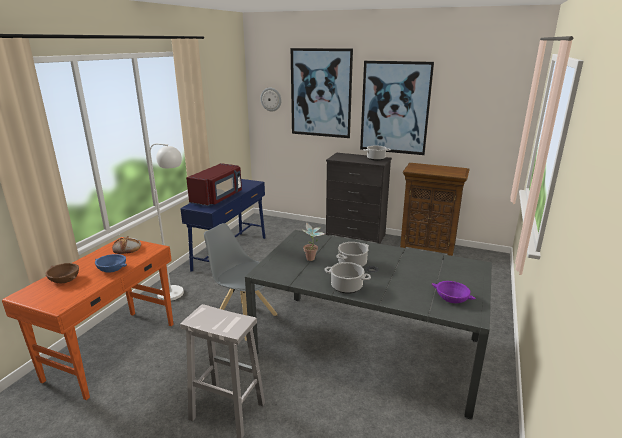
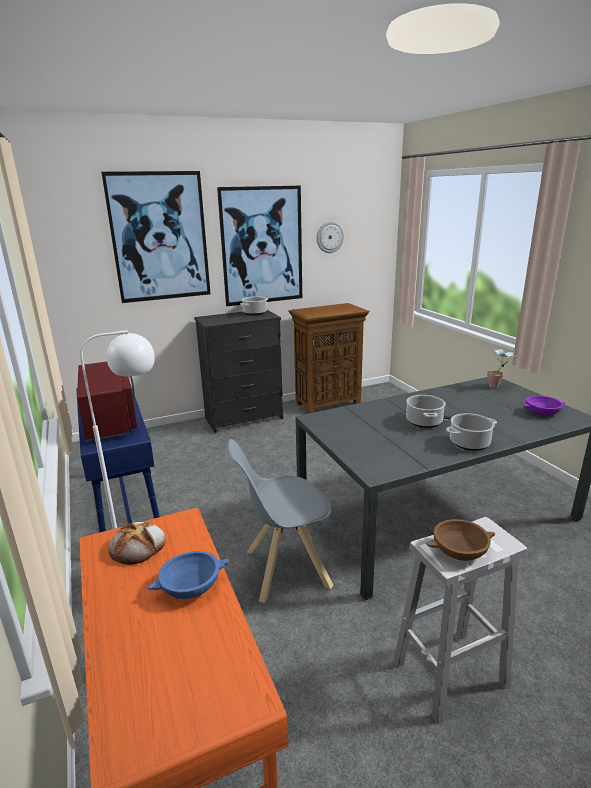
camera: 45 degrees left, 0 degrees up
(65, 279) = (144, 658): brown bowl -> brown bowl (459, 550)
(271, 99) = (75, 255): wall clock -> wall clock (329, 237)
(312, 260) = (386, 436): potted plant -> potted plant (497, 386)

